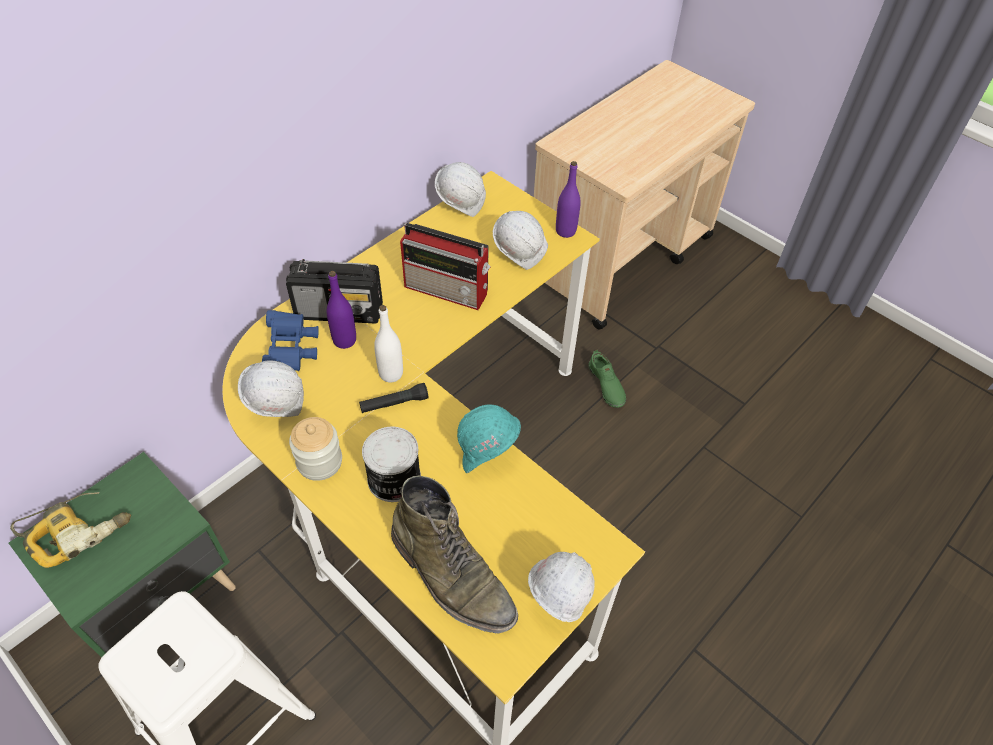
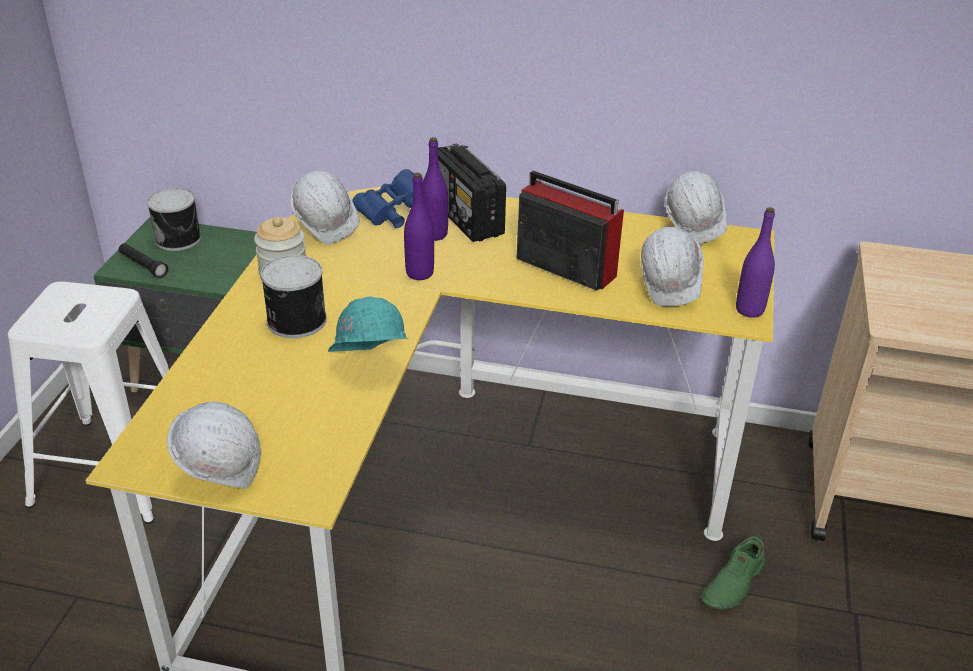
camera: 60 degrees right, 15 degrees down
(77, 529) = (179, 238): power drill -> can
(391, 374) = (419, 273): white bottle -> purple bottle
(394, 403) = (385, 288): black flashlight -> black flashlight (143, 266)
(448, 290) = (563, 266): radio -> radio turned 135 degrees clockwise
(452, 576) = (209, 395): green boot -> none

